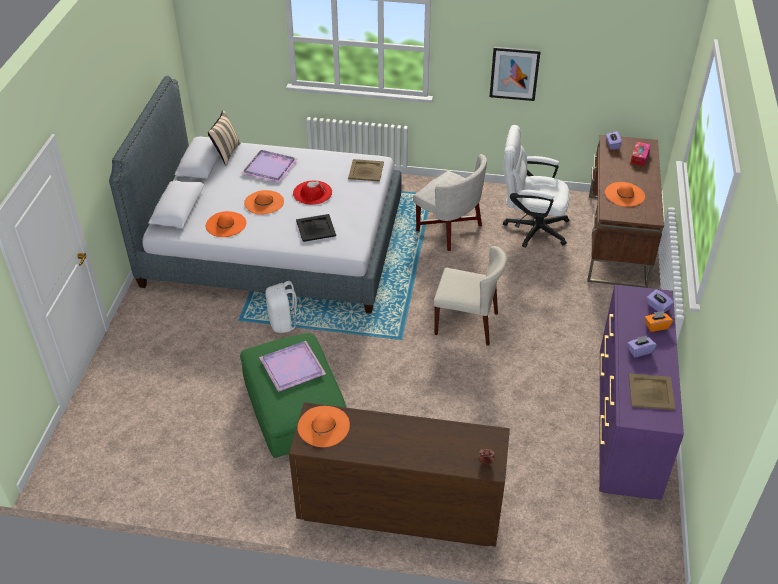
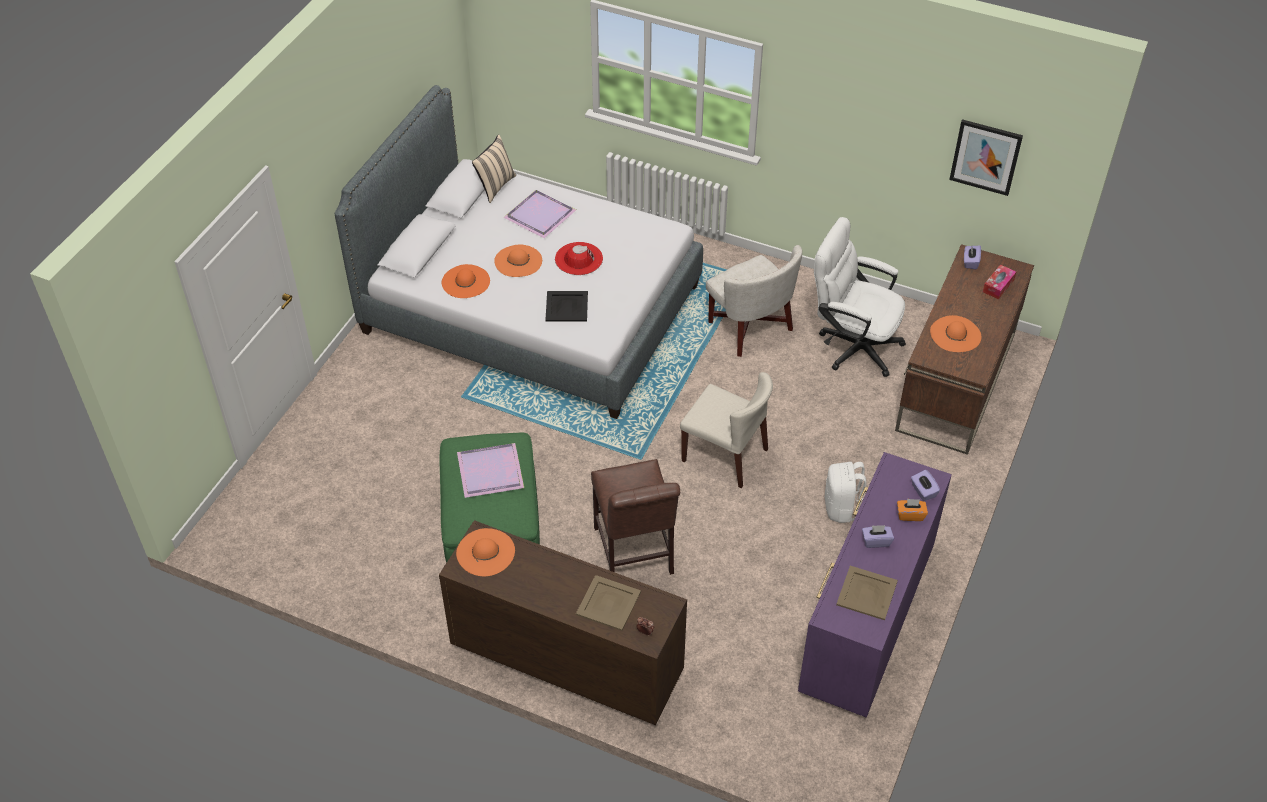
camera: 15 degrees right, 5 degrees up
(284, 322) = (512, 410): white backpack -> white backpack (842, 508)
(366, 170) = (653, 240): beige tray -> beige tray (609, 603)
(424, 413) = (634, 555): none -> brown chair
(514, 73) = (860, 150): picture -> picture (985, 157)

